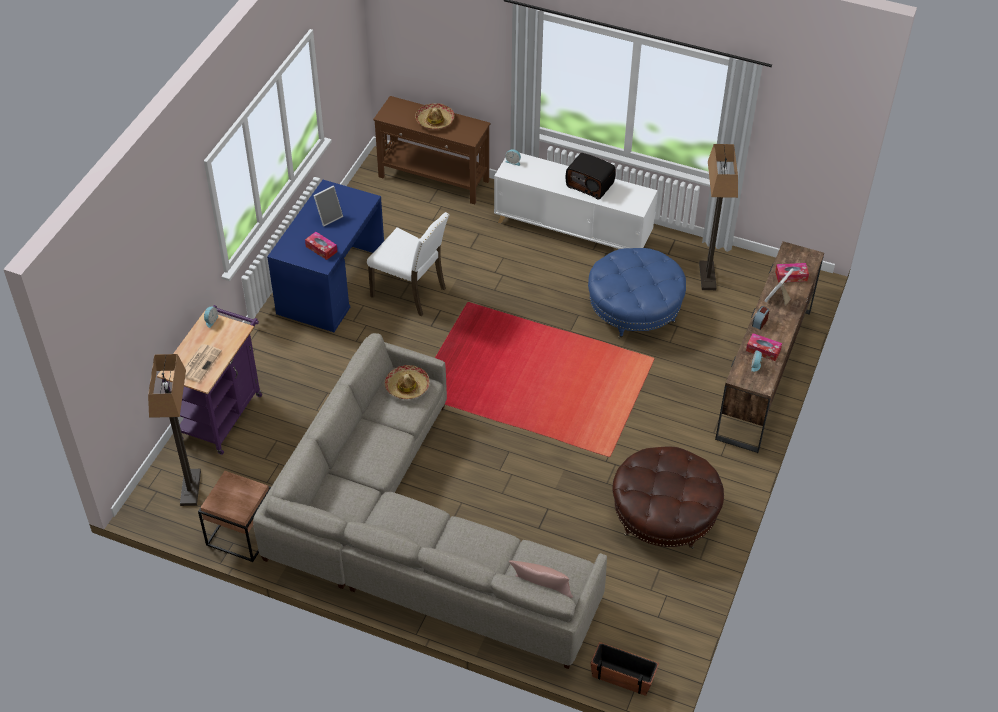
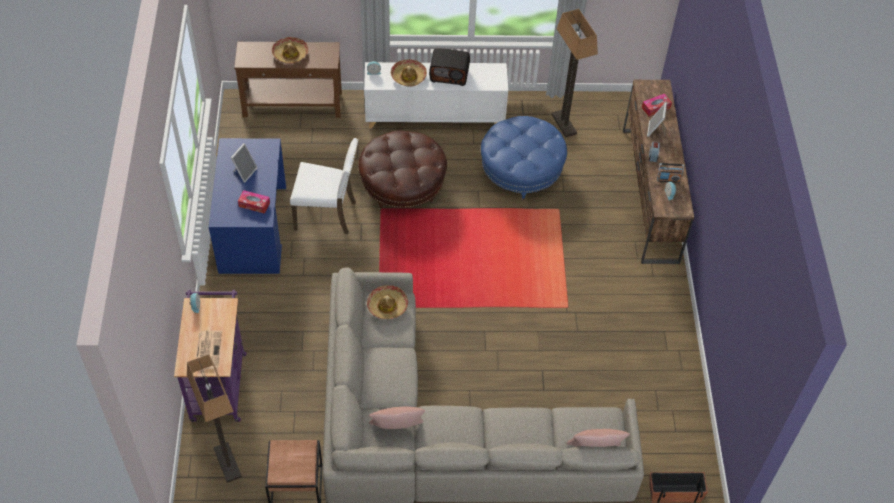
camera: 25 degrees left, 5 degrees up
(352, 504) = (396, 429): none -> pink pillow
(546, 175) = (408, 76): none -> hat
(664, 516) = (636, 343): brown ottoman -> brown ottoman (402, 186)
(763, 350) = (668, 179): tissue box -> radio

